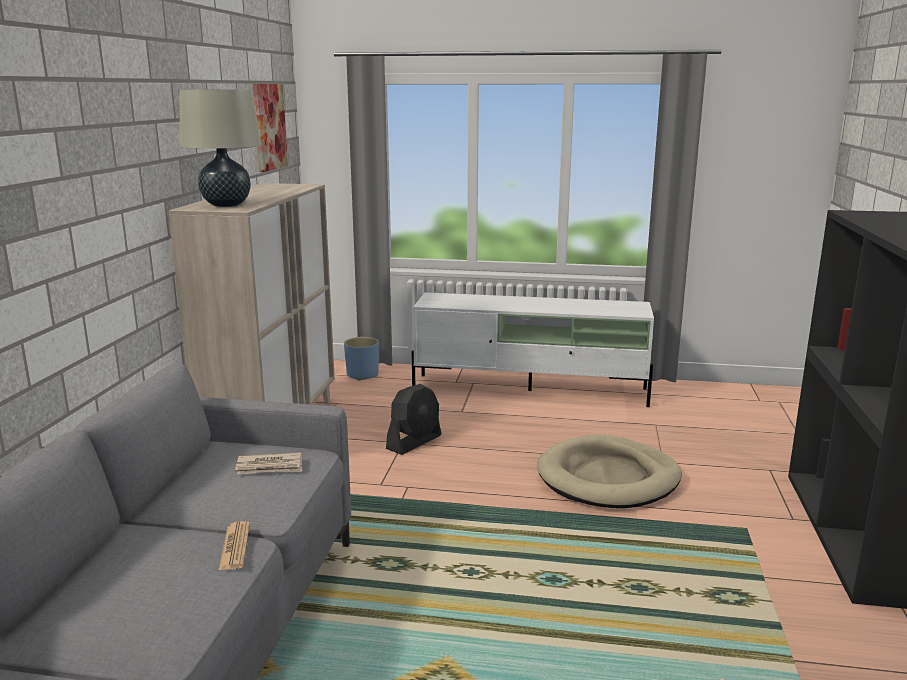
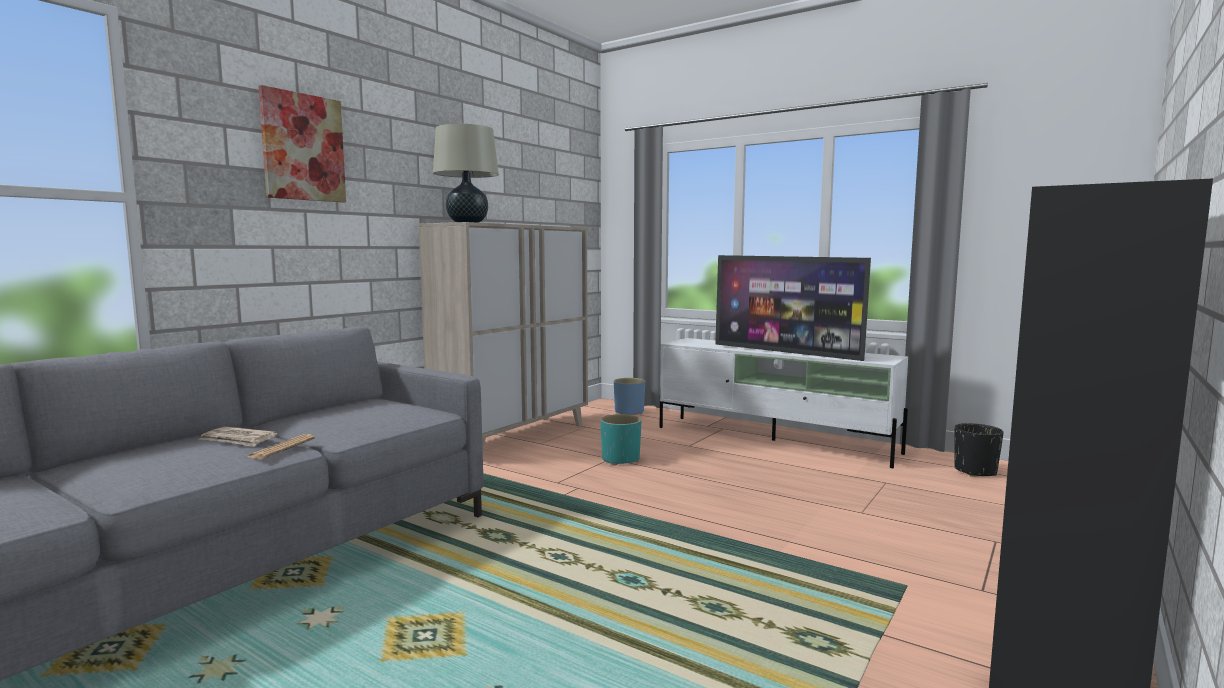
camera: 25 degrees right, 10 degrees down
(269, 127) = (559, 186): picture -> picture (303, 147)
(270, 467) = (389, 412): newspaper -> newspaper (238, 440)
(414, 442) = (620, 459): black fan -> turquoise planter
(546, 308) = (786, 352): none -> television
(608, 478) = (783, 514): beige dog bed -> none
(709, 399) = (975, 471): none -> black planter

